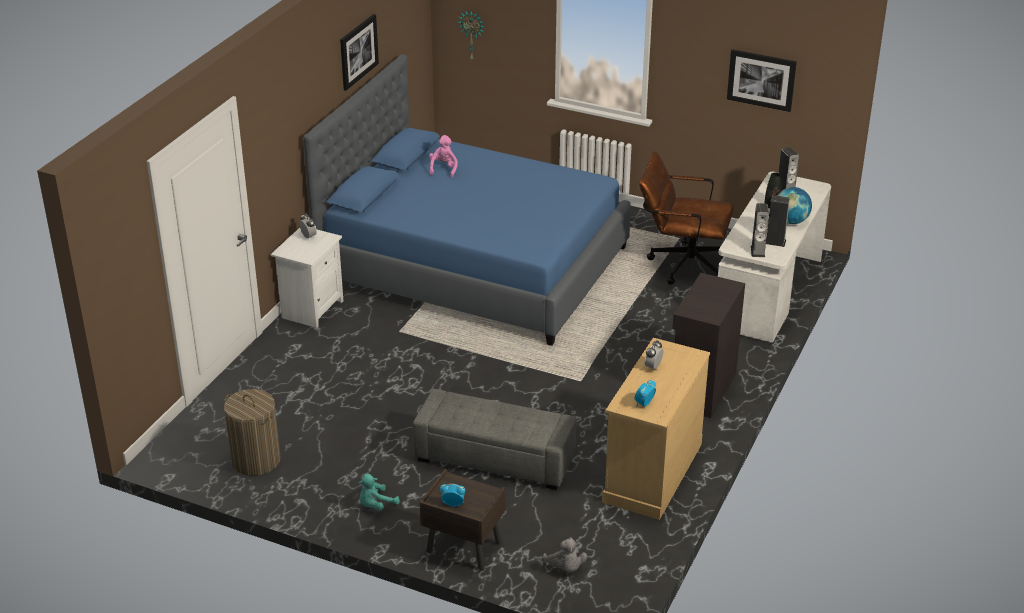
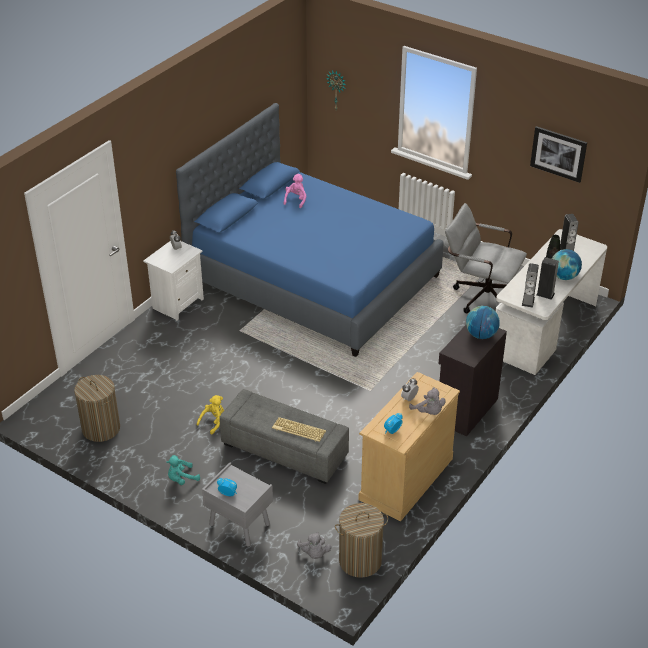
camera: 10 degrees right, 5 degrees up
(358, 51) = (232, 101): picture -> none
(397, 437) = (213, 422): none -> yellow plush toy
(463, 547) = (238, 524): brown nightstand -> grey nightstand
(516, 426) = (298, 430): none -> keyboard
(624, 569) = (360, 561): none -> laundry basket
(681, 264) = (480, 295): brown office chair -> grey office chair
(681, 379) = (429, 412): none -> grey plush toy
(717, 290) = (481, 335): none -> globe

